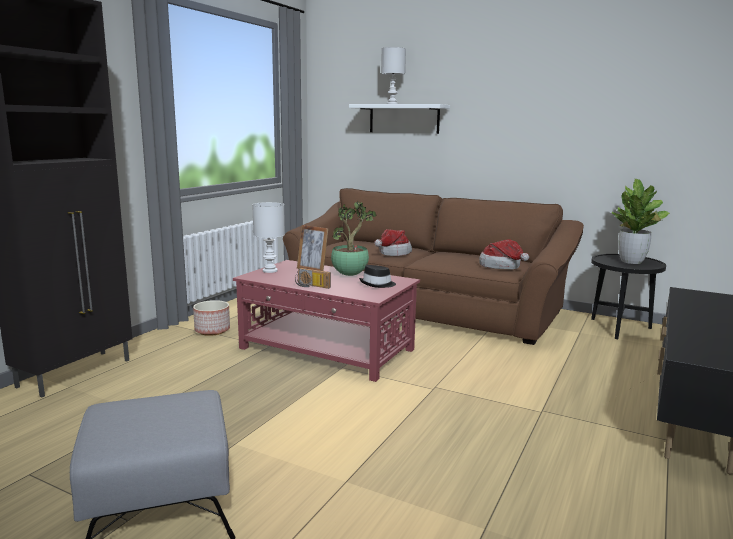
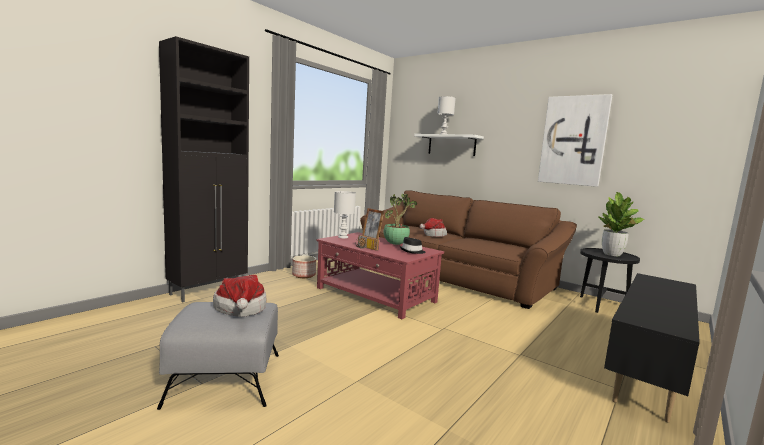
camera: 10 degrees right, 5 degrees down
(502, 266) = (510, 249): hat -> hat (240, 309)
(574, 109) = (573, 140): none -> picture

